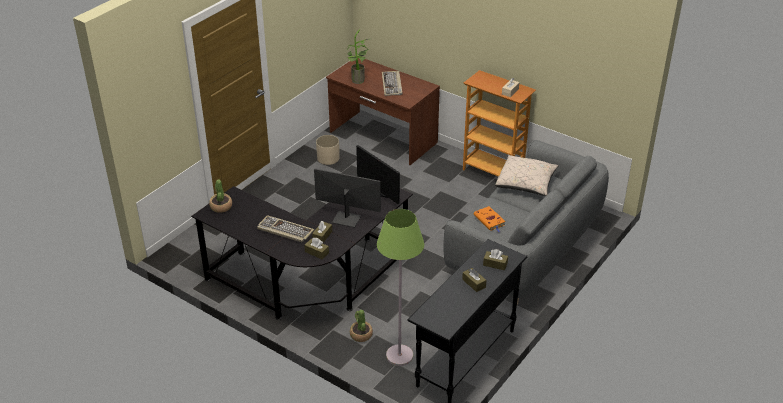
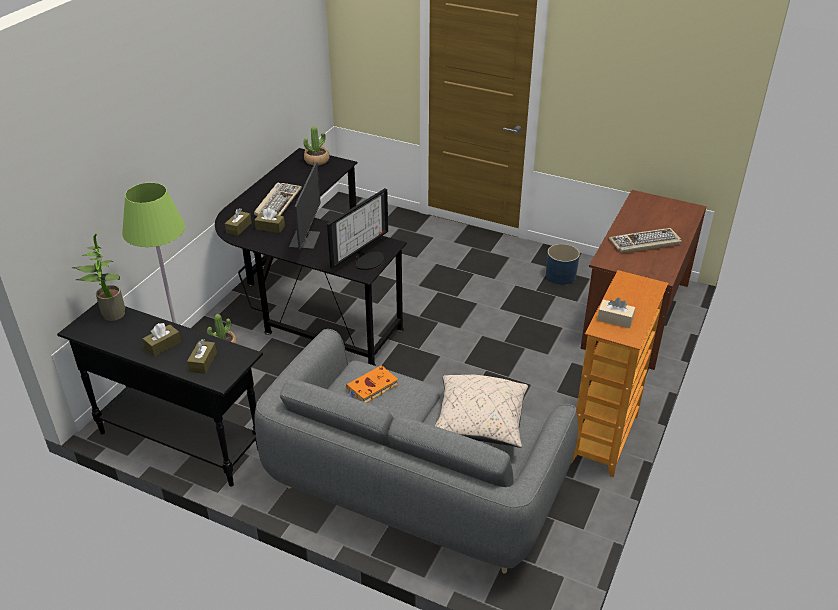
camera: 80 degrees right, 0 degrees up
(328, 158) = (561, 276): beige planter -> blue planter
(358, 82) = (634, 215): potted plant -> potted plant (110, 315)

